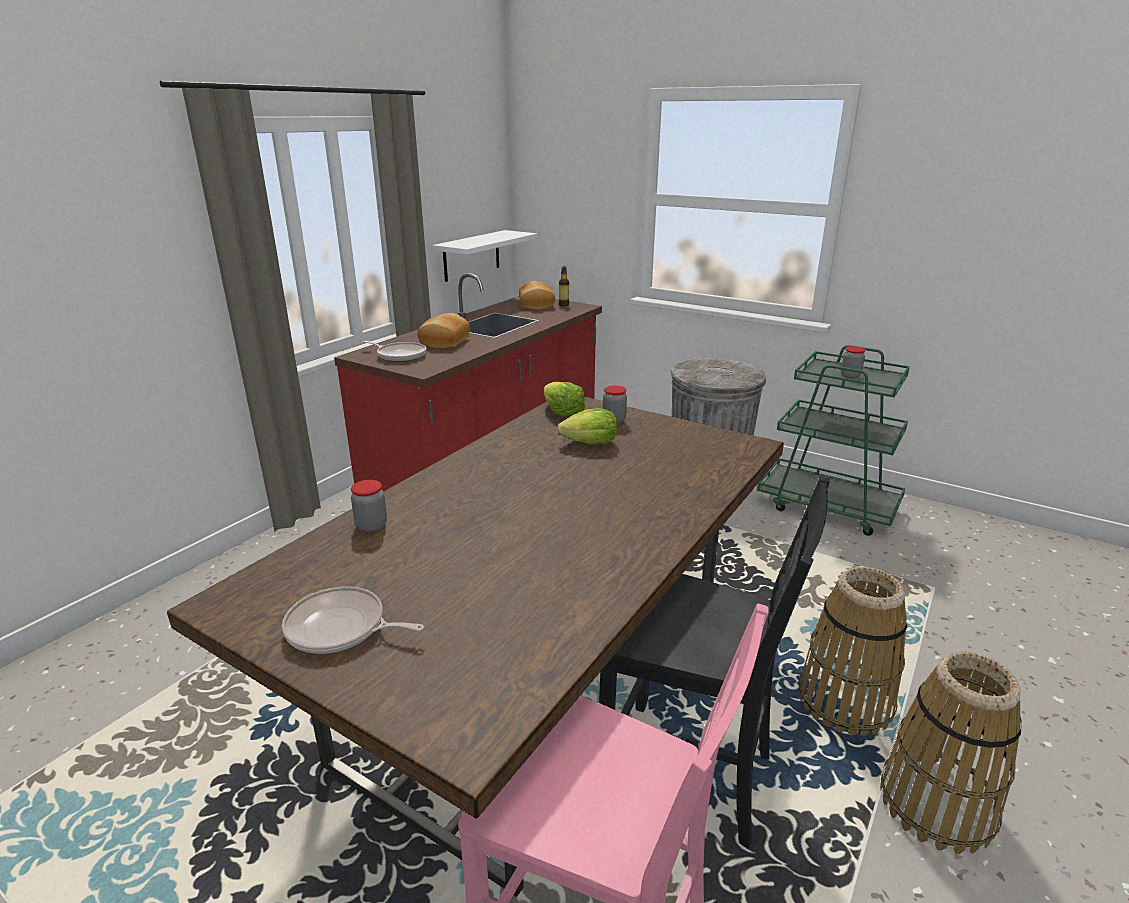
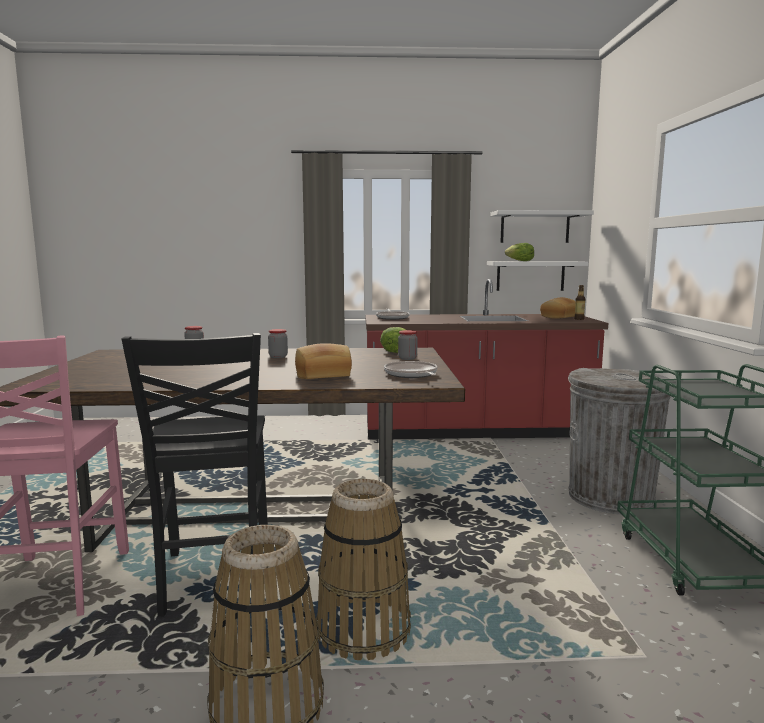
camera: 55 degrees right, 15 degrees down
(340, 628) = (99, 363): frying pan -> frying pan (411, 375)
(444, 341) = (434, 318): bread -> bread (323, 375)
(470, 193) = (535, 227): none -> white shelf
(590, 443) = (359, 360): lettuce -> lettuce (519, 261)
(850, 376) = (707, 391): jar -> jar (278, 357)

